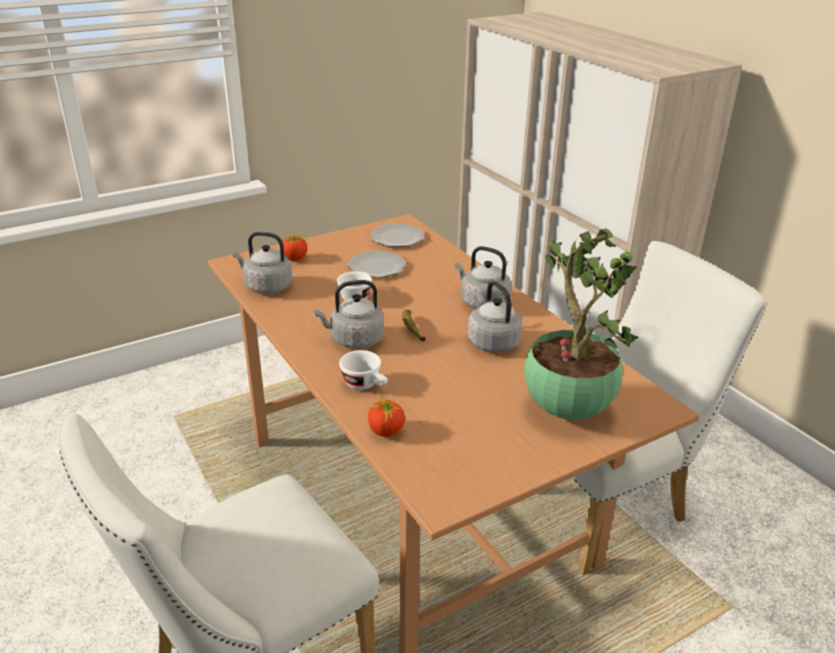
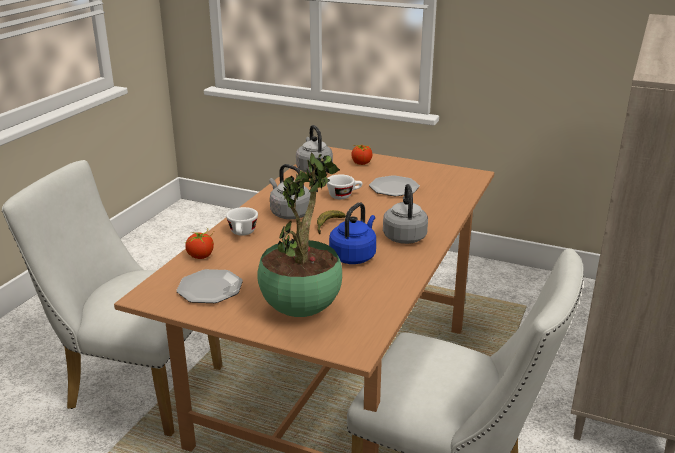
camera: 55 degrees right, 5 degrees down
(398, 238) = (448, 180): plate -> plate (210, 289)
(491, 341) = (354, 256): grey kettle -> blue kettle

